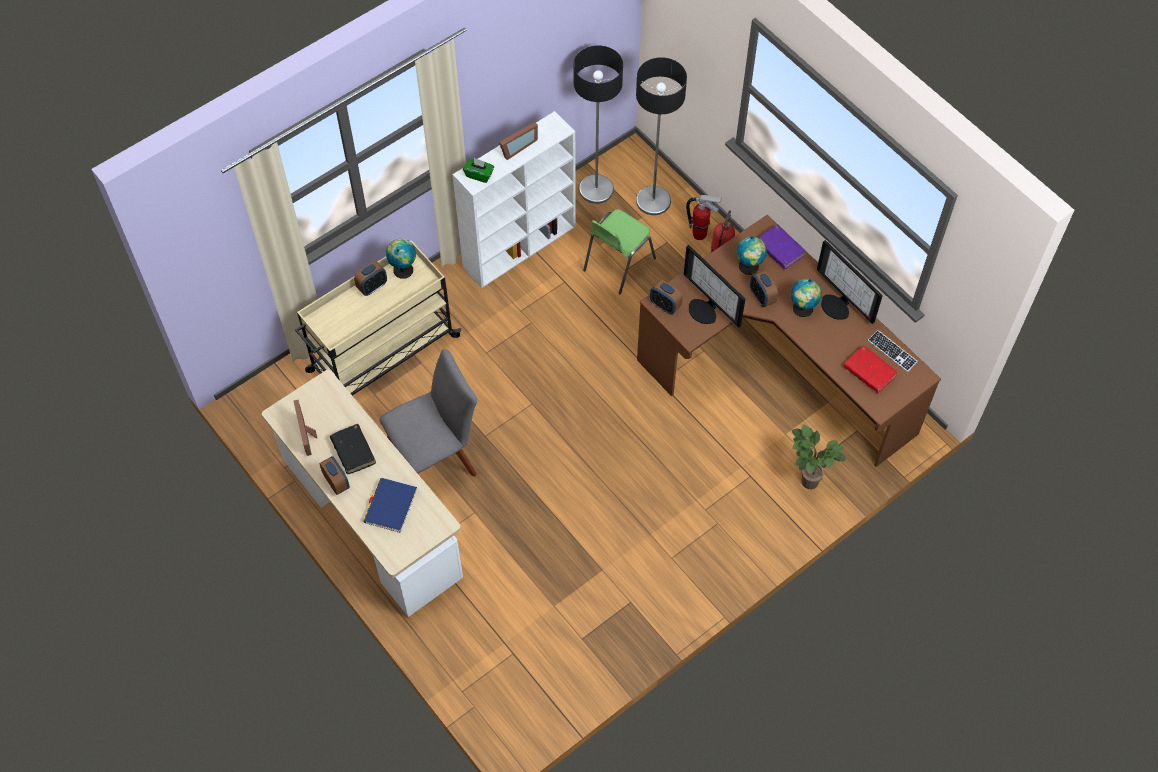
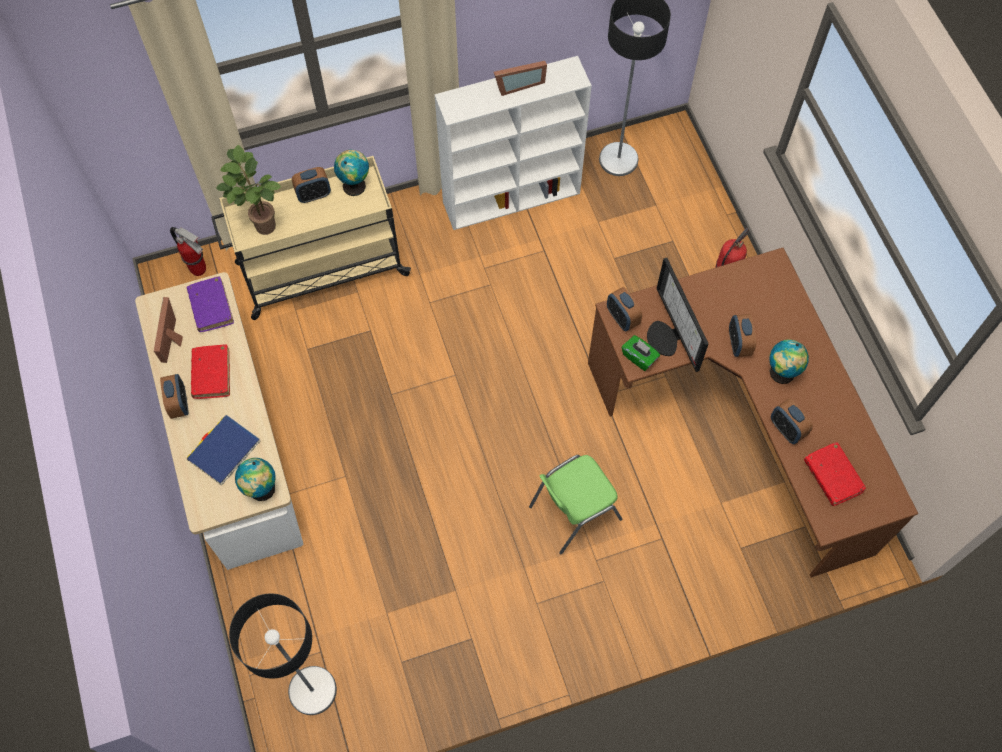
camera: 20 degrees right, 5 degrees up
(353, 452) = (211, 374): black book -> red book
(435, 459) = (329, 403): grey chair -> none
(479, 175) = (463, 103): green tissue box -> green tissue box (639, 357)
(618, 264) = (609, 249): green chair -> green chair (573, 512)
(653, 201) = (675, 191): floor lamp -> floor lamp (312, 690)
(700, 235) = (712, 244): fire extinguisher -> fire extinguisher (199, 270)
(749, 267) = (737, 303): globe -> globe (262, 490)
(780, 250) = (782, 294): purple book -> purple book (211, 307)
(806, 482) = (723, 568): potted plant -> potted plant (261, 225)
(822, 349) = (786, 429): none -> alarm clock
(838, 305) = (825, 382): monitor -> none
(892, 351) = (870, 460): keyboard -> none

